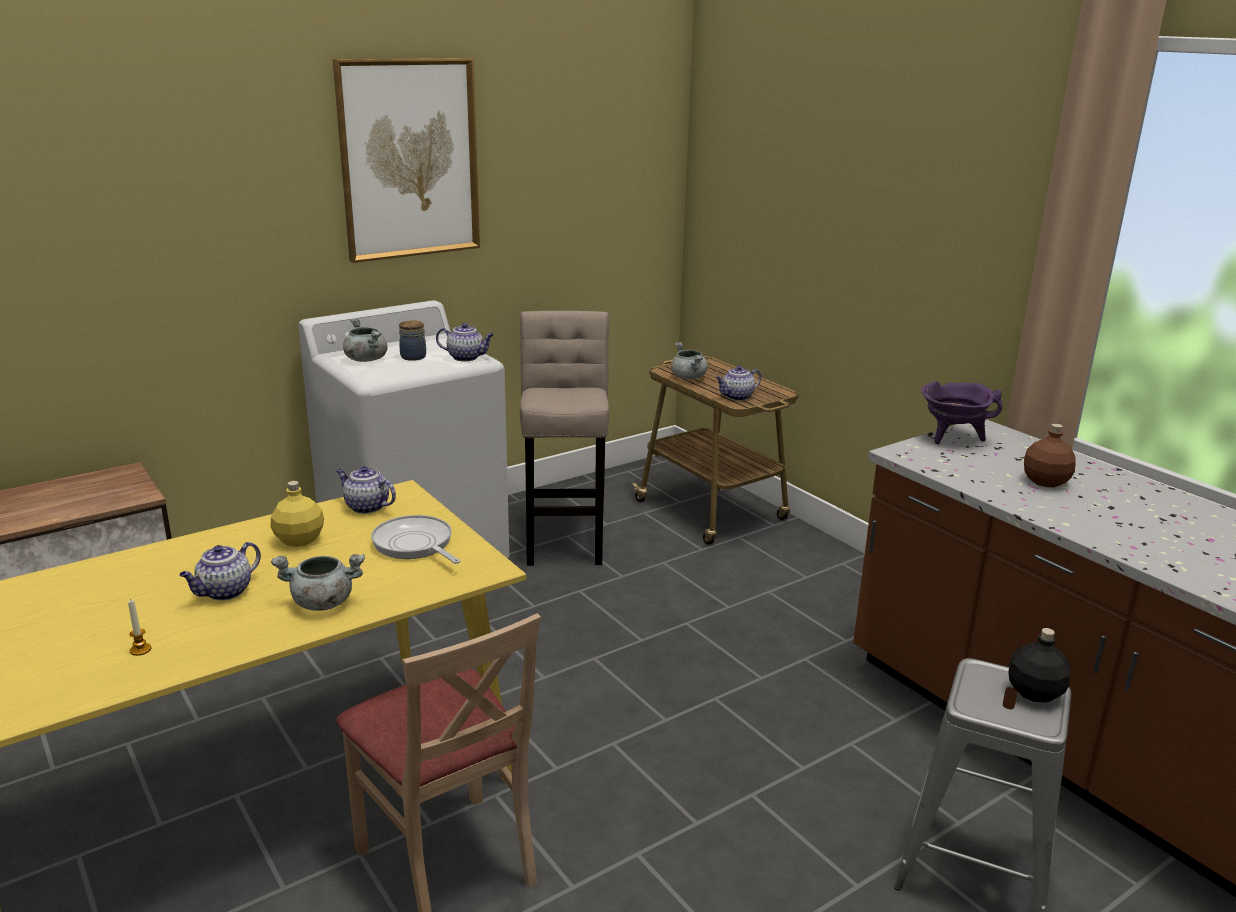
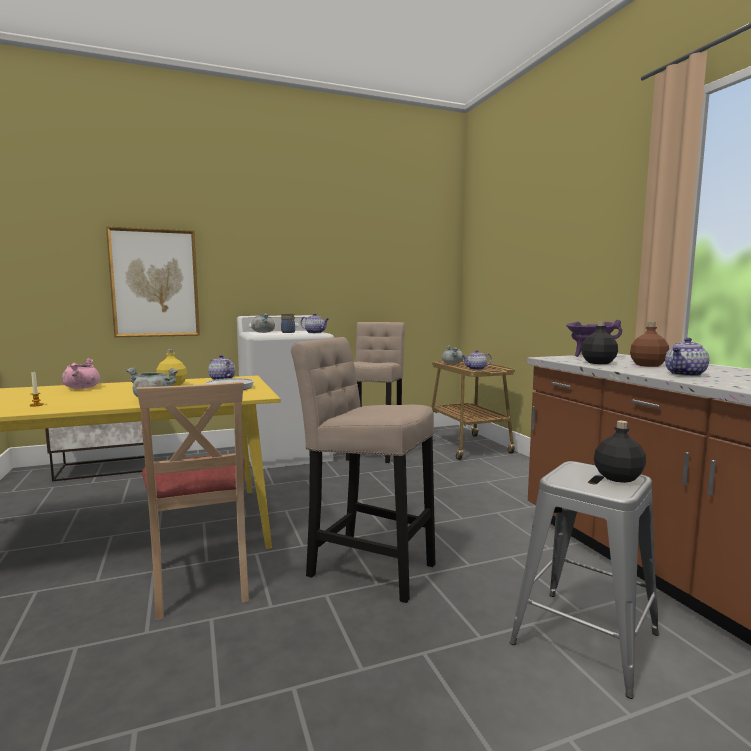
camera: 15 degrees right, 15 degrees down
(143, 569) = (82, 388): none -> pink cooking pot
(224, 592) = (109, 394): teapot -> teapot (685, 374)
(409, 159) = (303, 241): picture -> picture (155, 283)
(667, 795) = (366, 567): none -> beige stool
(978, 475) = (598, 363): none -> black bottle

